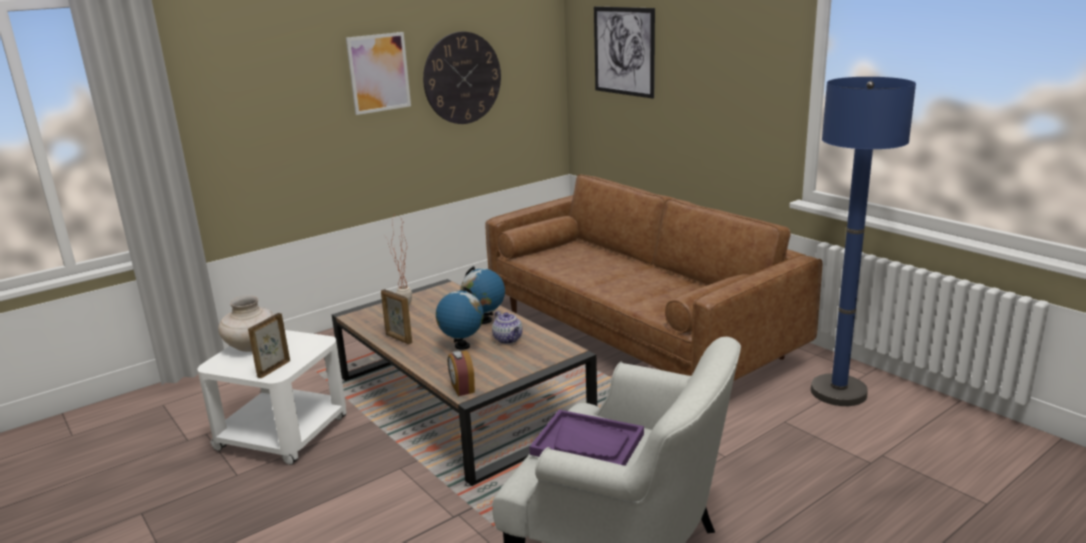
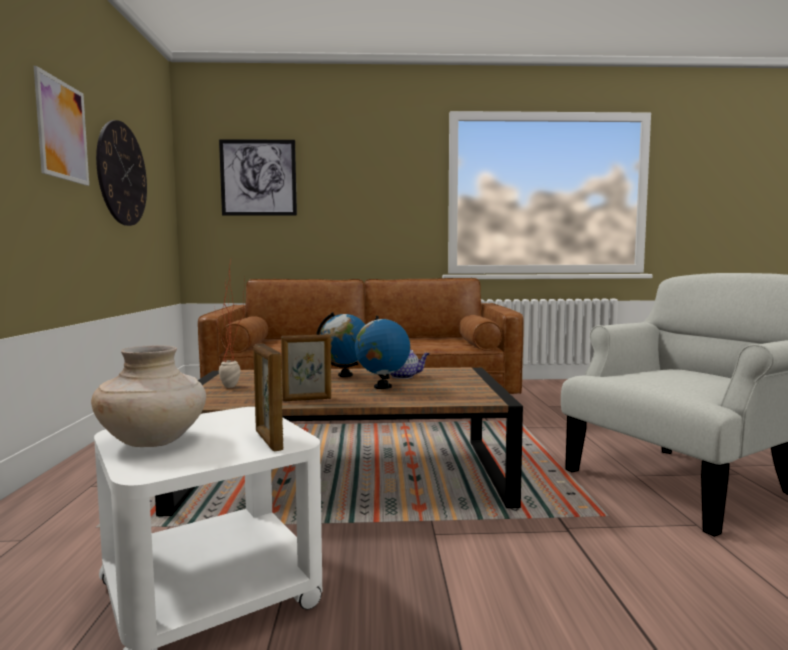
camera: 55 degrees left, 15 degrees down
(462, 388) = (477, 399): alarm clock -> none
(588, 444) = (665, 378): purple tray -> none
(838, 392) = (530, 390): blue floor lamp -> none

